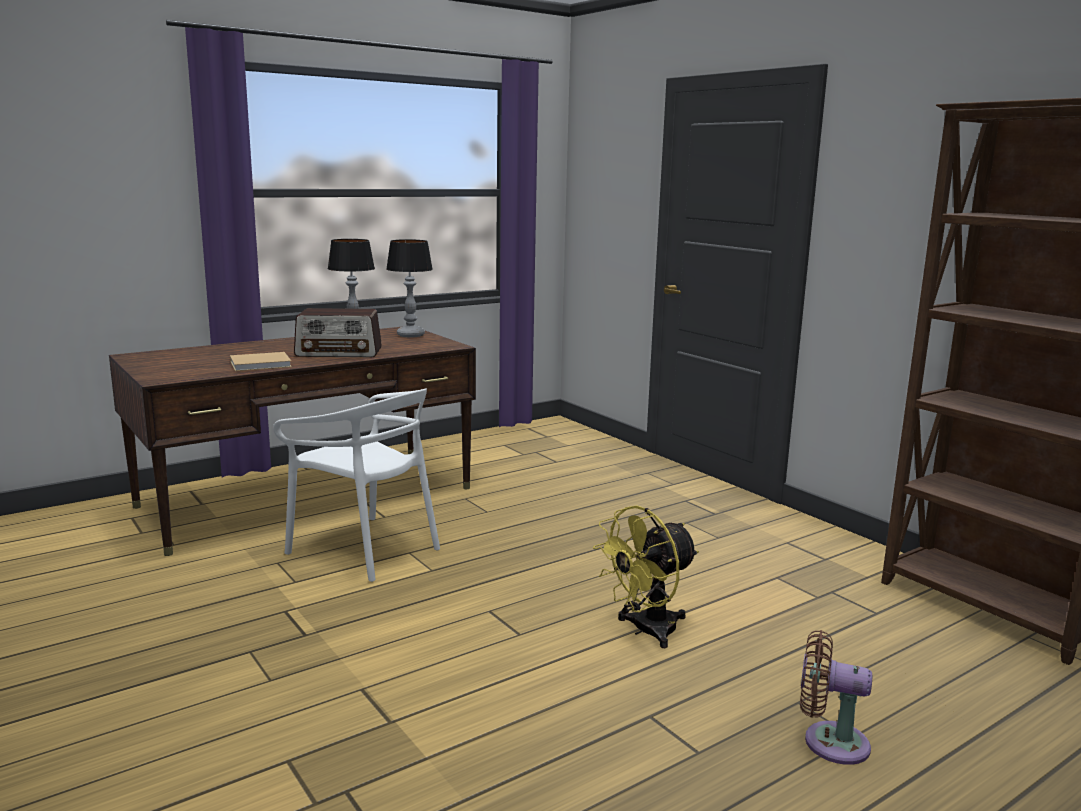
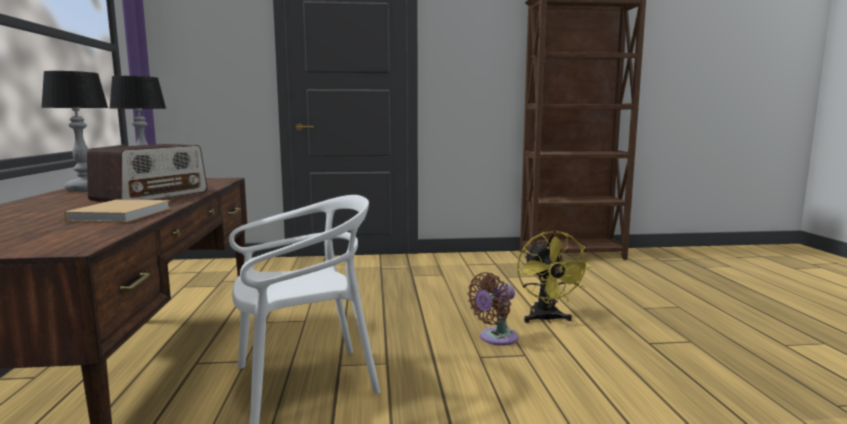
camera: 60 degrees left, 5 degrees down
(829, 742) = (683, 312): brown fan -> brown fan (495, 338)

